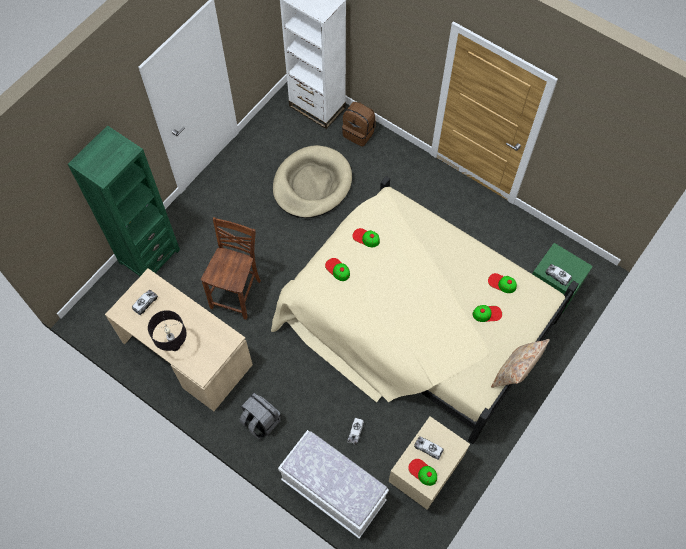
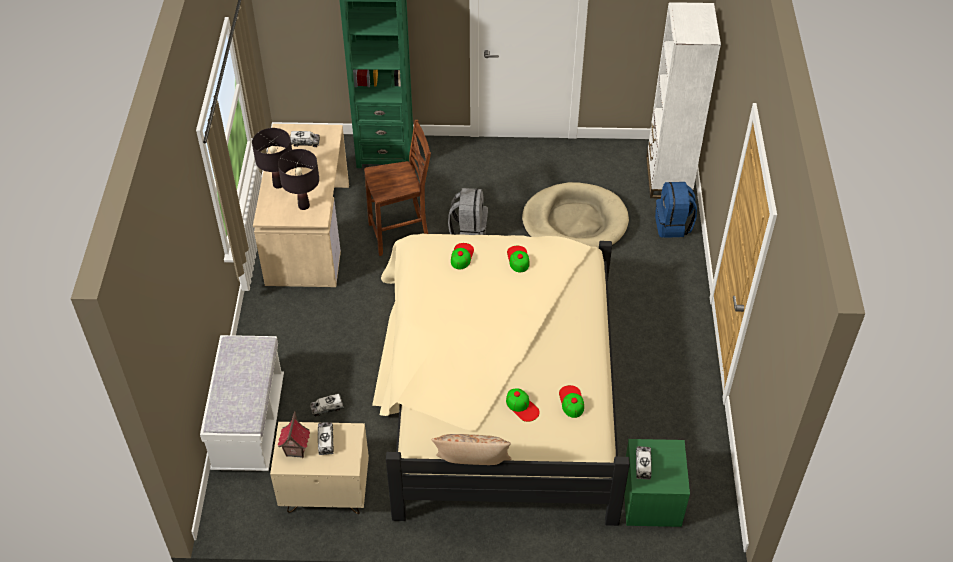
camera: 55 degrees right, 15 degrees down
(211, 341) = (304, 206): none -> black table lamp
(260, 421) = (281, 326): grey backpack -> grey backpack (468, 231)
(359, 133) = (673, 225): brown backpack -> blue backpack
(422, 472) = (295, 450): cap -> toy house

